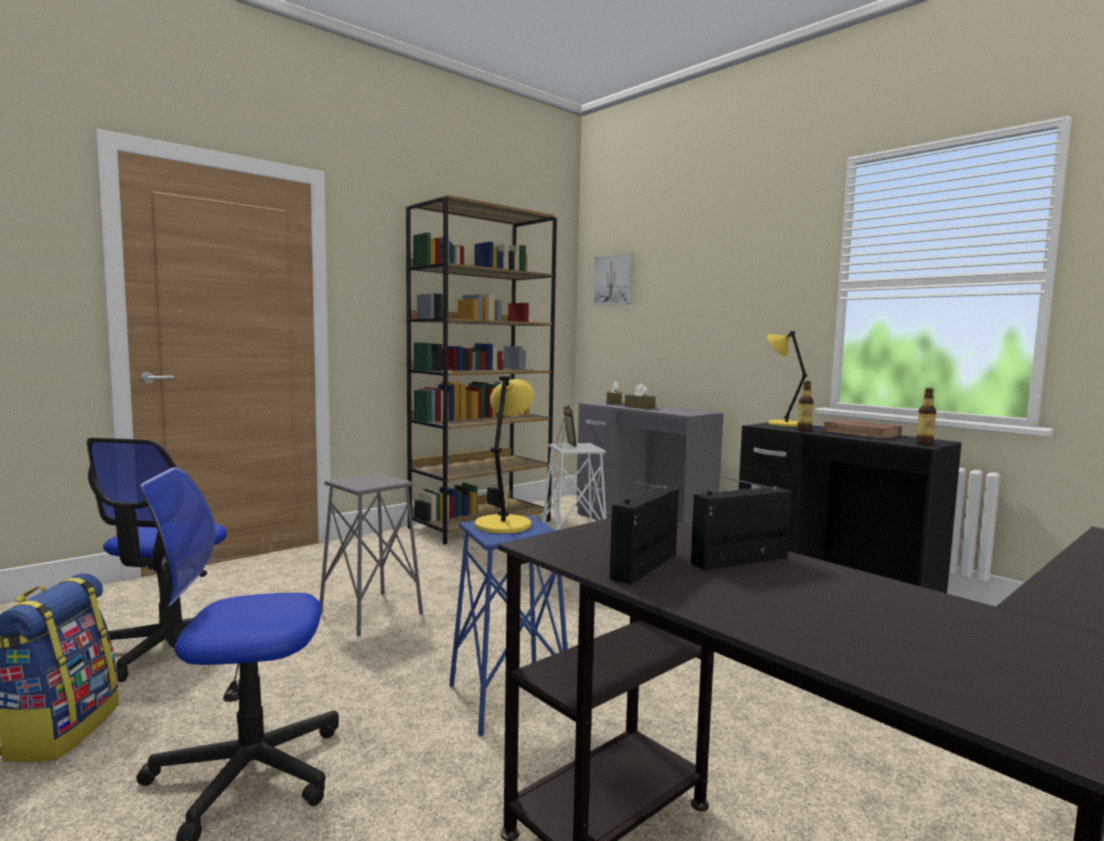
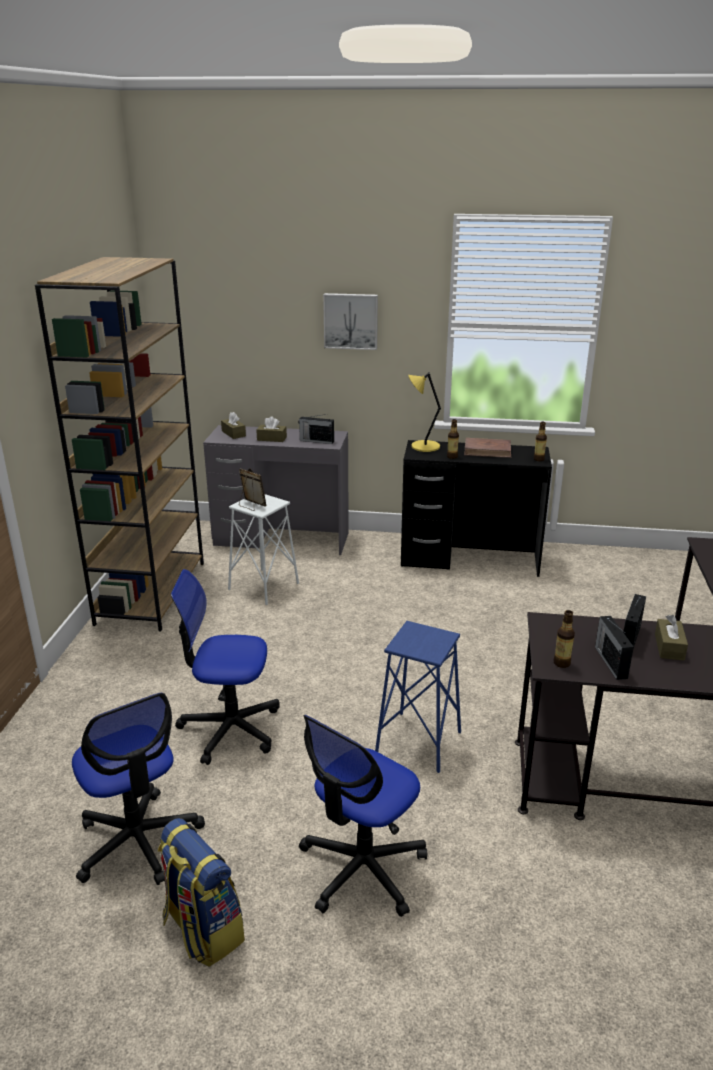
camera: 40 degrees left, 20 degrees up
(371, 613) = (230, 728): grey stool -> office chair
(503, 524) = (412, 639): yellow table lamp -> none
(569, 546) = (562, 663): none -> bottle
(614, 280) = (199, 298): picture -> picture (351, 321)
(677, 411) = (316, 441): none -> radio
(793, 585) = (669, 647): none -> brown tissue box

